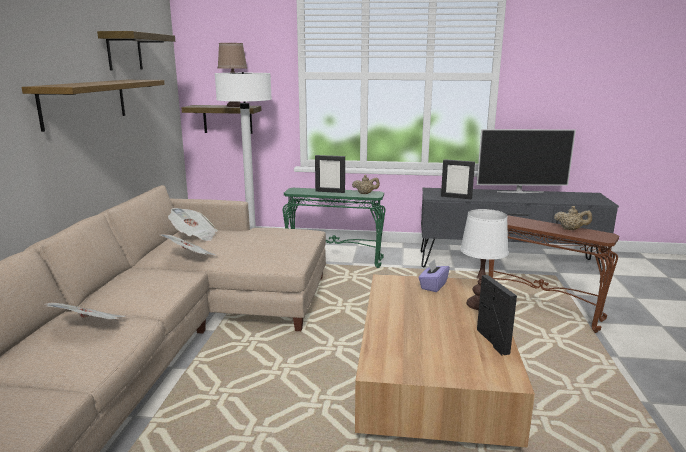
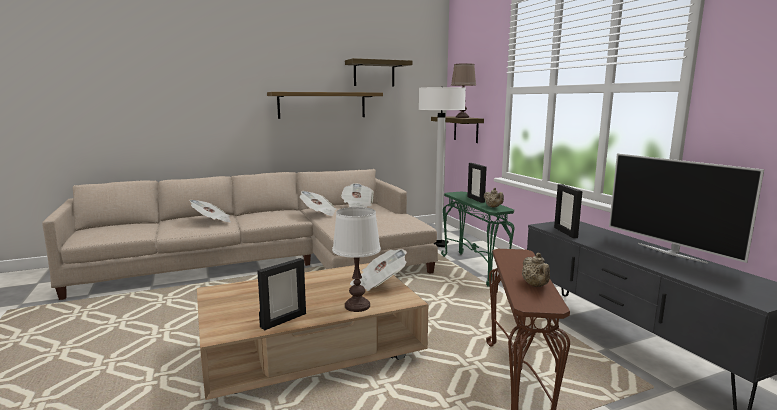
camera: 60 degrees right, 5 degrees down
(433, 286) = (378, 284): purple tissue box -> newspaper

